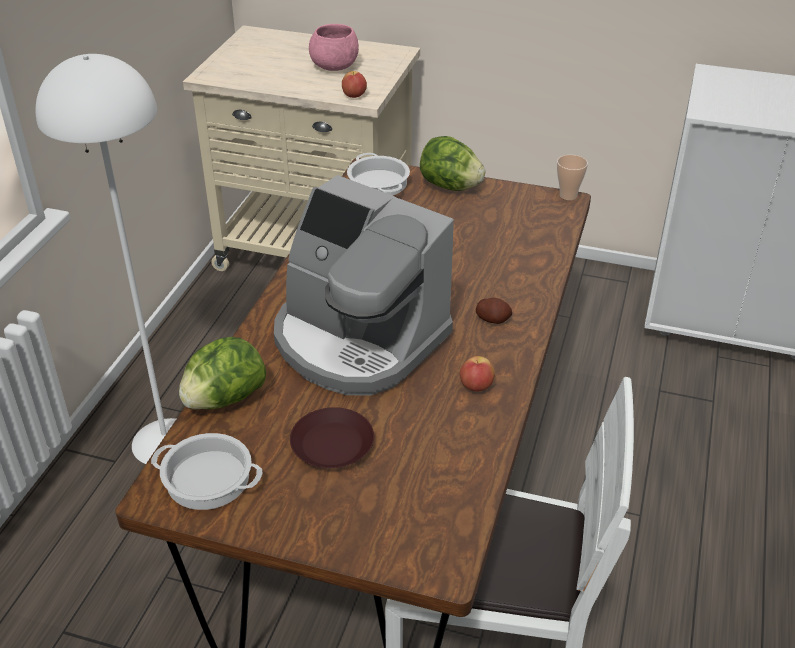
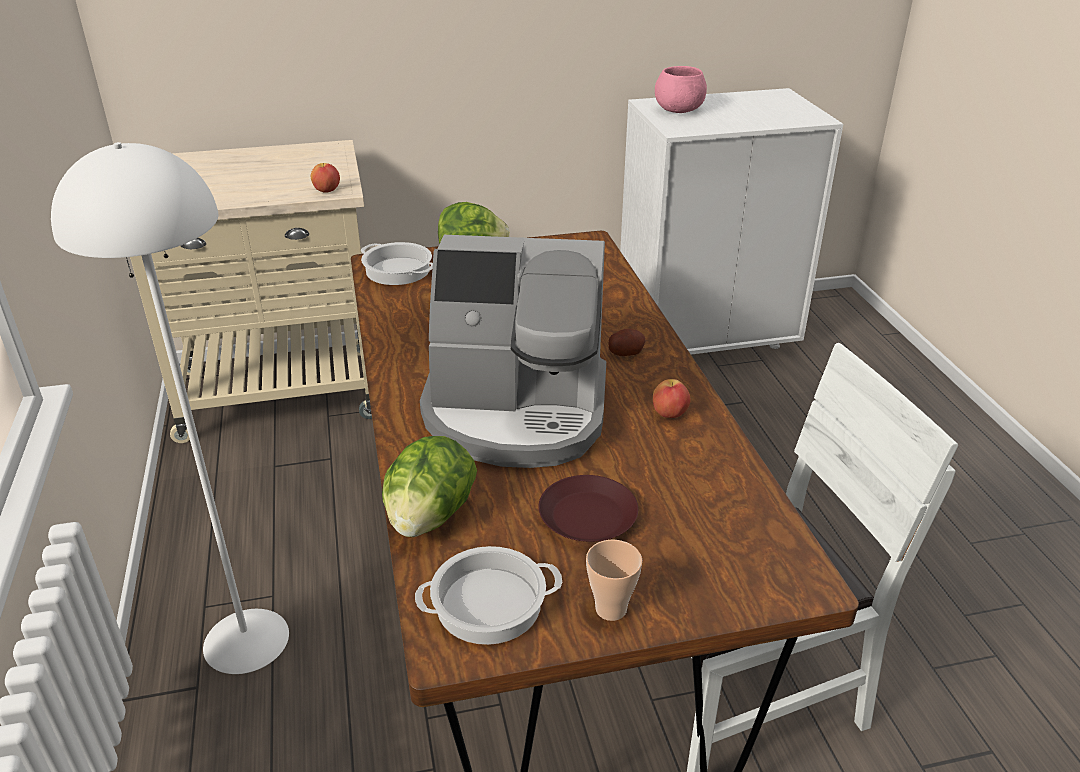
camera: 30 degrees left, 5 degrees down
(334, 67) = (279, 171): pink bowl -> pink bowl (679, 110)
(568, 196) = (587, 236): cup -> cup (611, 609)

